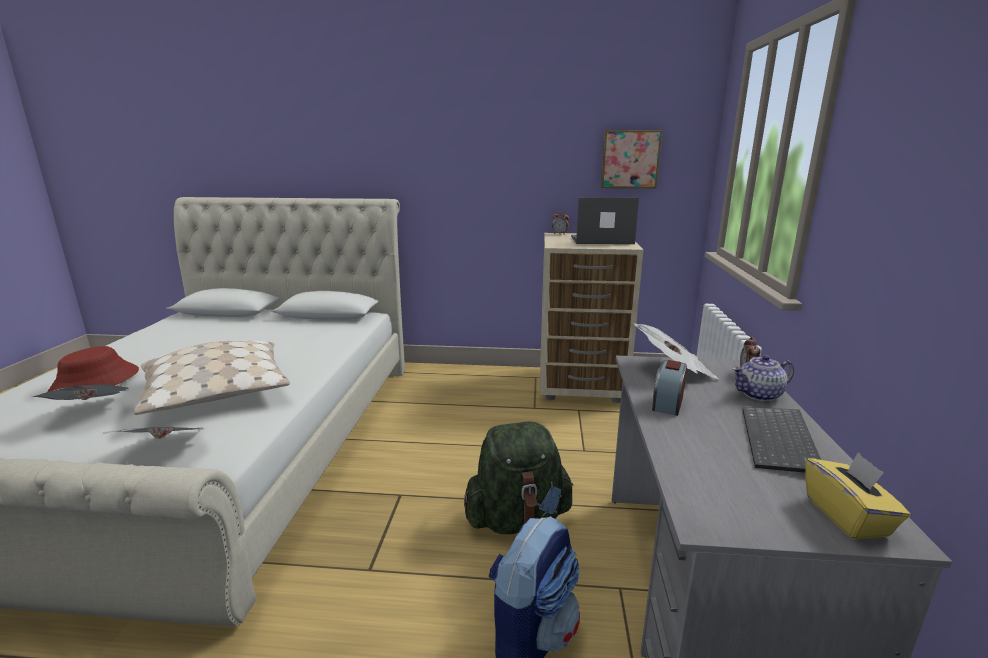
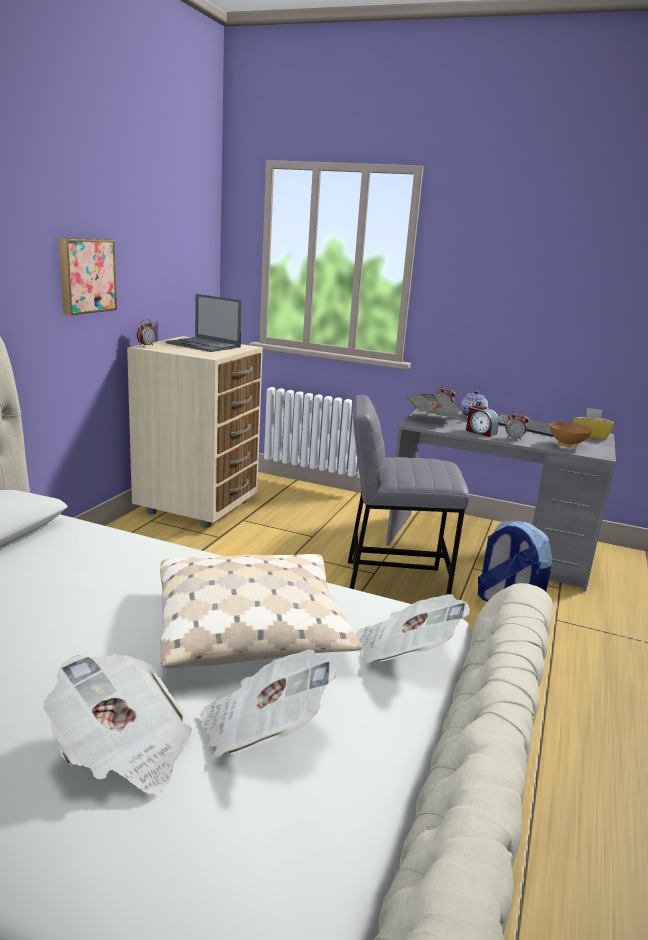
camera: 75 degrees left, 0 degrees up
(95, 382) = (123, 750): red hat -> newspaper
(518, 519) = (392, 585): green backpack -> grey chair
(601, 240) = (204, 345): laptop -> laptop turned 75 degrees counterclockwise
(630, 159) = (177, 257): picture -> picture (86, 275)
(677, 430) = (514, 438): none -> alarm clock
(709, 483) = (568, 446): none -> brown bowl

